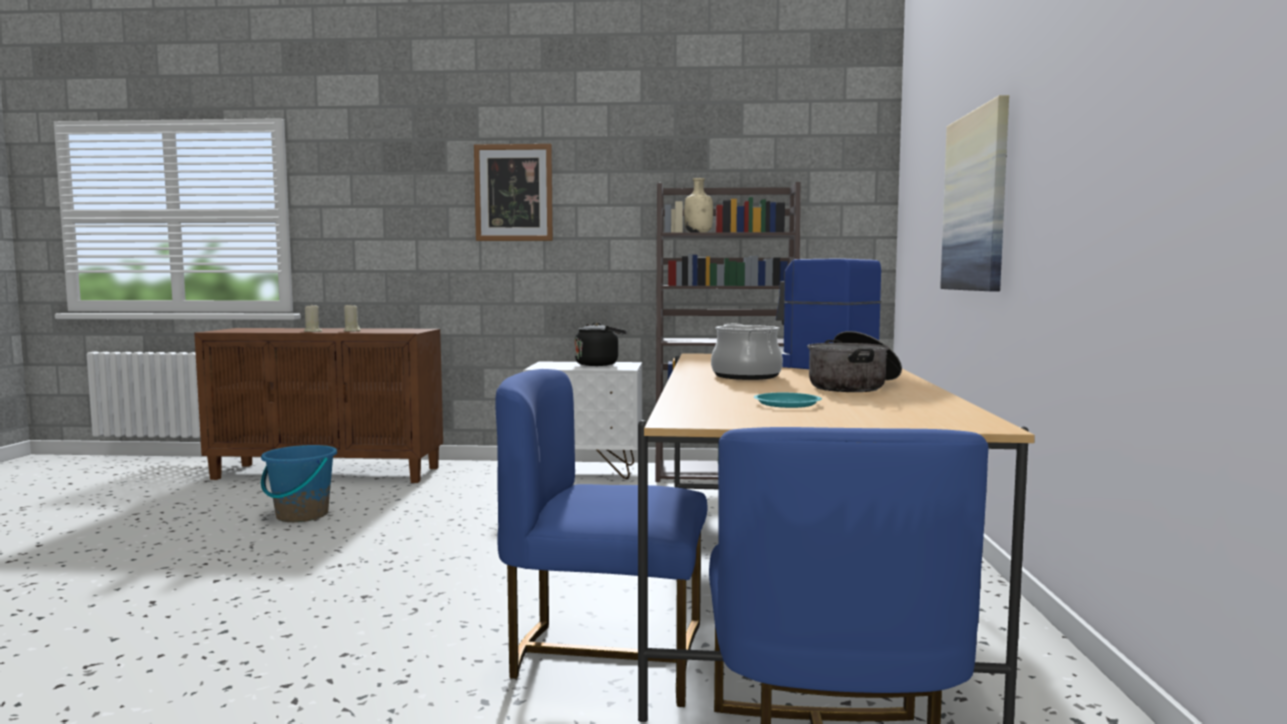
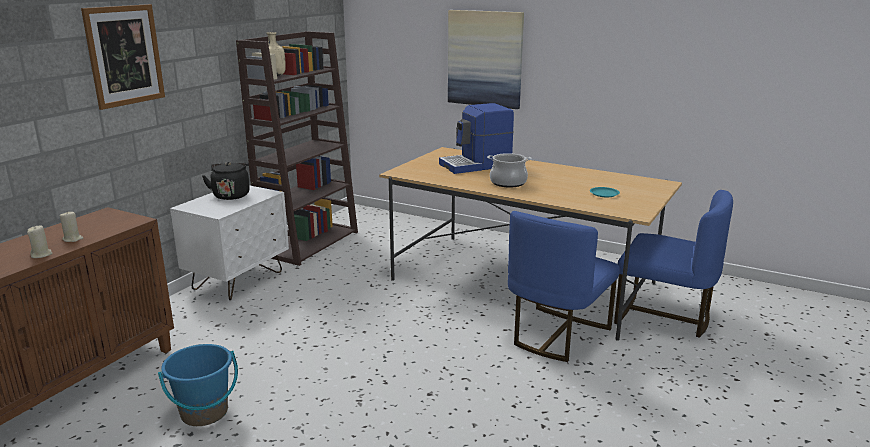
camera: 65 degrees left, 15 degrees up
(854, 386) = (558, 175): cooking pot -> none

